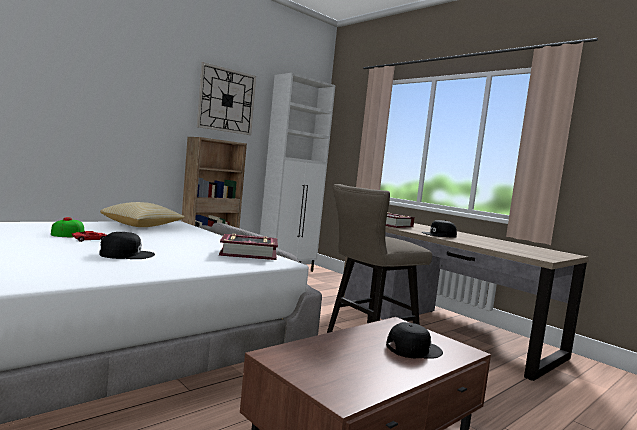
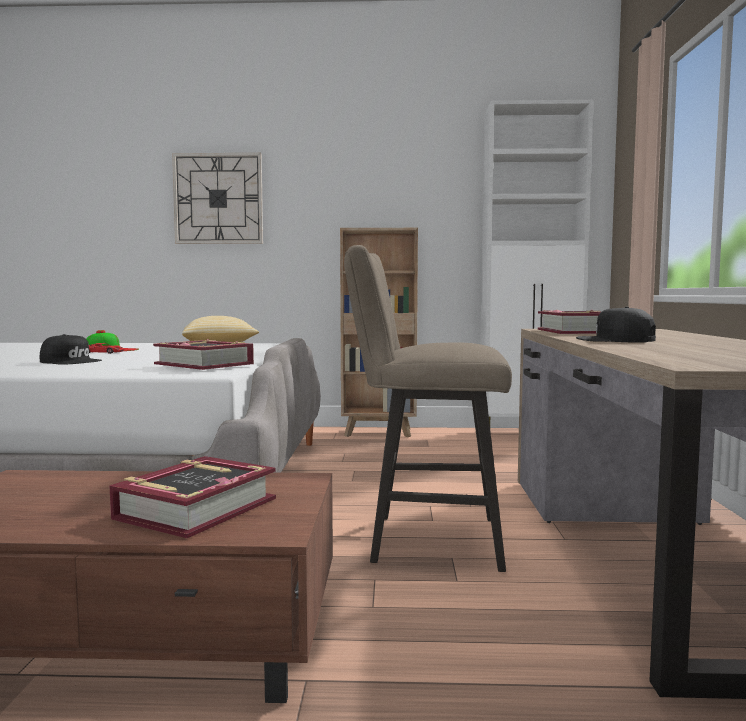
camera: 45 degrees right, 0 degrees up
(226, 100) = (405, 171): wall clock -> wall clock (218, 199)
(413, 349) = (196, 509): black cap -> book

